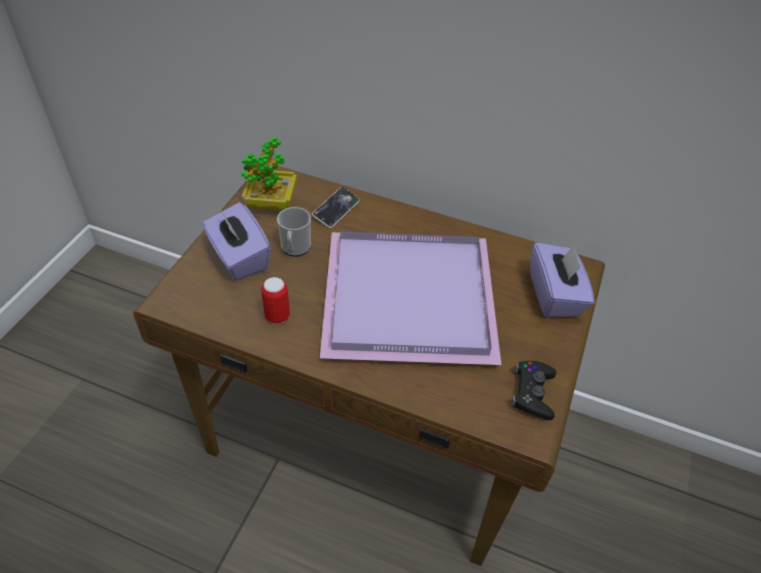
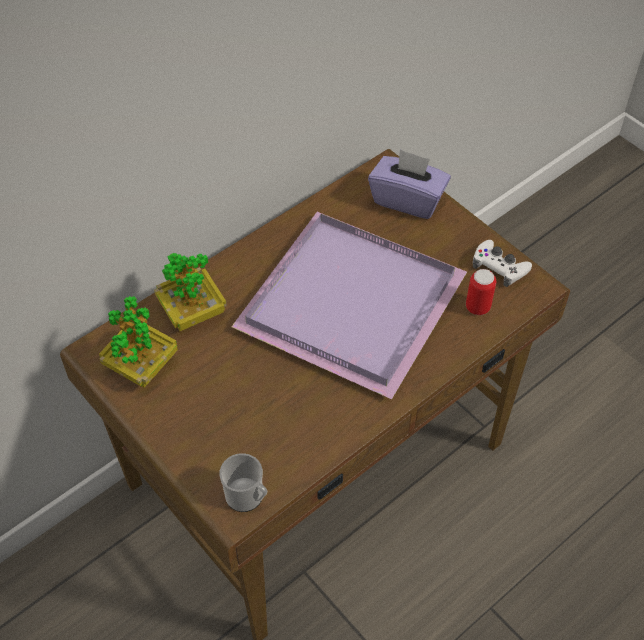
camera: 60 degrees left, 5 degrees up
(239, 258) = (210, 424): purple tissue box -> none
(277, 316) = (313, 417): can -> can (477, 307)
(295, 249) = (228, 369): mug -> mug (247, 498)
(336, 210) = (192, 312): phone -> potted plant
(532, 393) = (499, 267): black game controller -> white game controller

